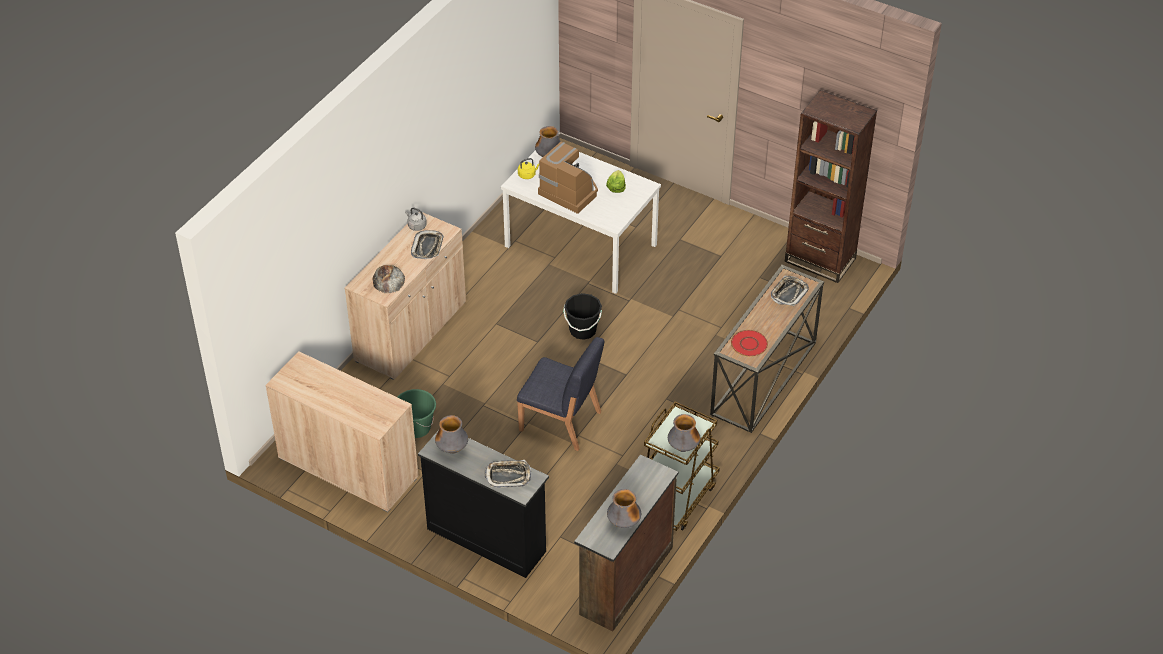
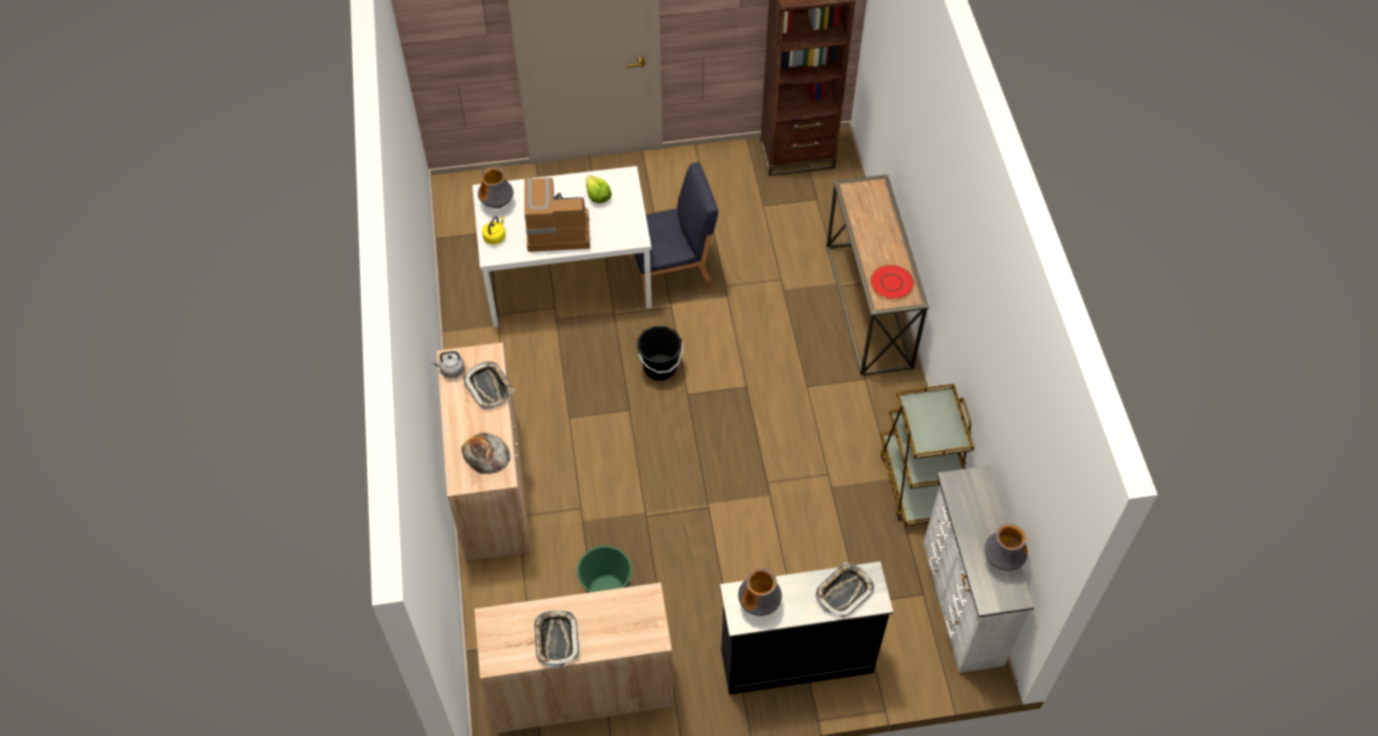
camera: 40 degrees left, 10 degrees up
(561, 422) = (737, 480): blue chair -> blue chair (672, 272)
(624, 580) = (960, 604): brown dresser -> white dresser
(683, 448) = (951, 434): vase -> none
(789, 293) = (871, 206): tray -> tray (556, 640)

